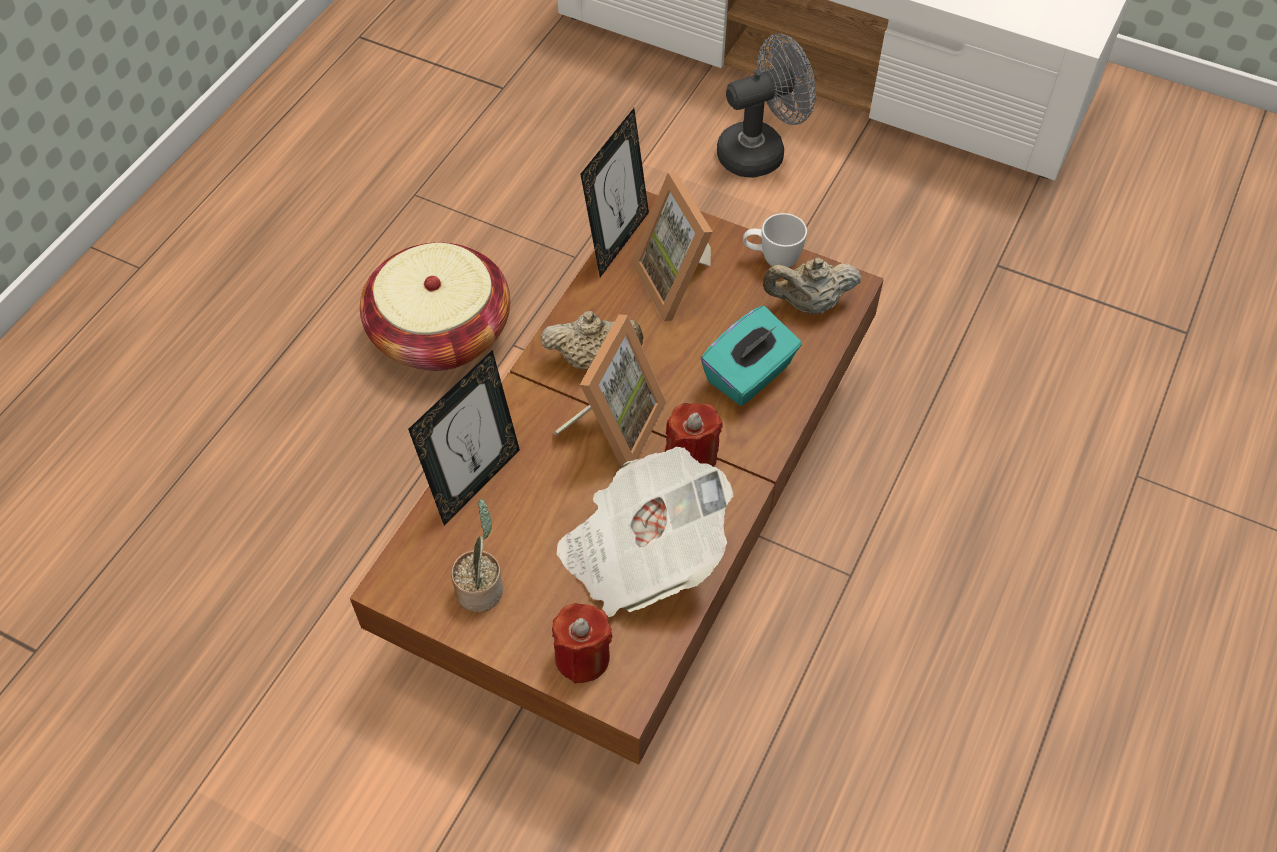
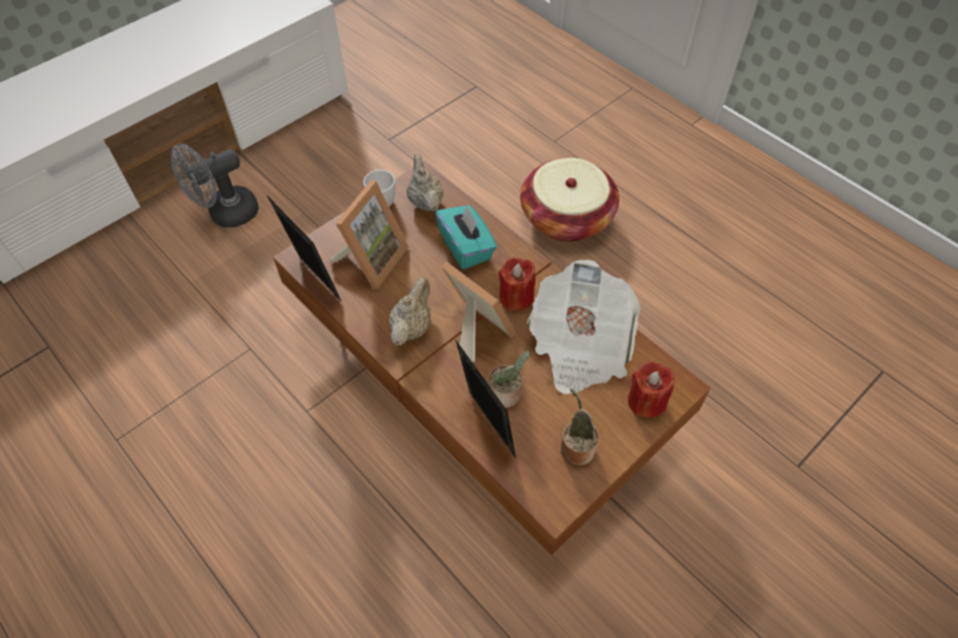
camera: 70 degrees left, 0 degrees up
(440, 332) = (268, 457): basket -> basket (566, 218)
(532, 490) = (507, 394): none -> potted plant
(679, 282) = (371, 259): picture frame -> picture frame turned 60 degrees counterclockwise
(760, 151) = (226, 214): grey fan -> grey fan turned 120 degrees counterclockwise
(808, 304) = (425, 201): beige teapot -> beige teapot turned 150 degrees clockwise

